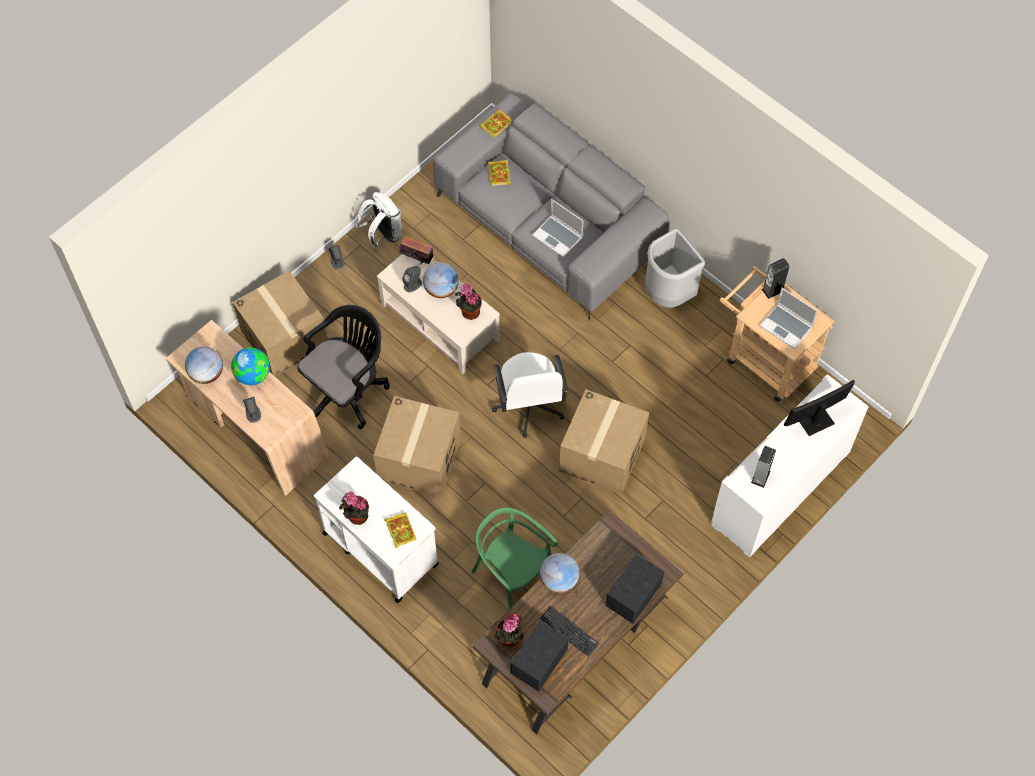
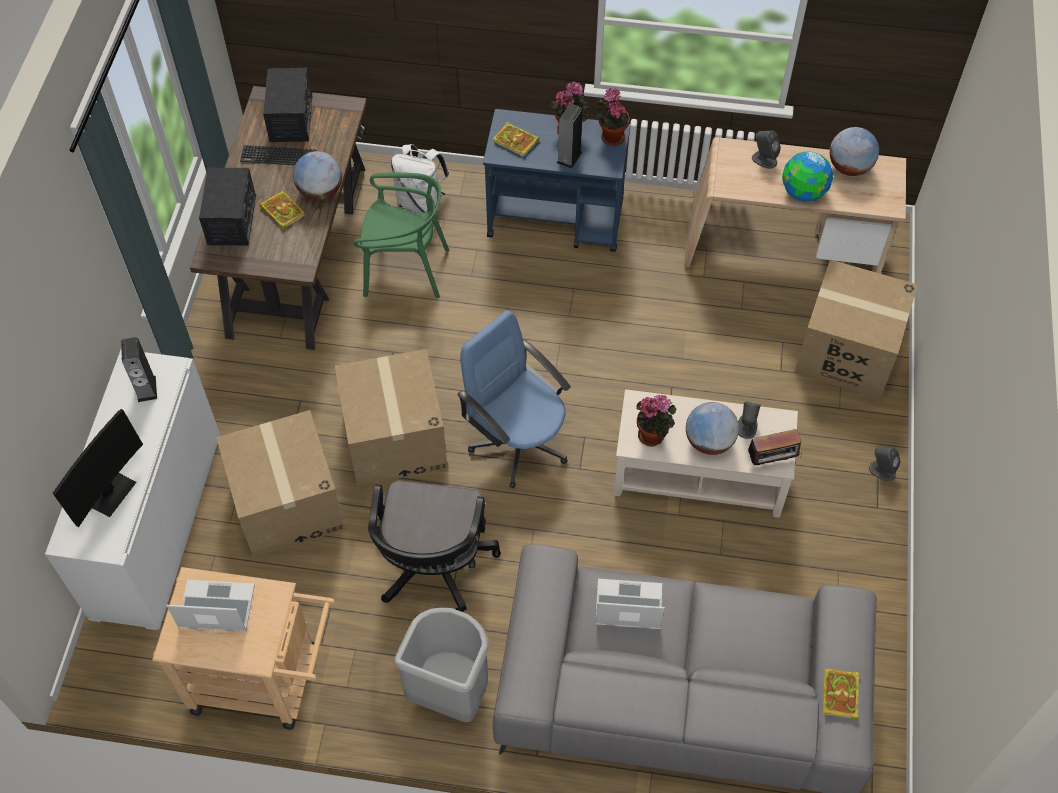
camera: 145 degrees right, 5 degrees down
(348, 389) = (729, 341): black office chair -> black office chair (433, 568)
(380, 548) = (556, 220): white cart -> blue cart
(383, 234) = (865, 538): white backpack -> white backpack (421, 202)
(419, 459) = (590, 318): cardboard box -> cardboard box (287, 503)
(499, 174) = (777, 647): book -> book (281, 211)
(510, 639) = (333, 120): potted plant -> potted plant (611, 136)
(529, 406) = (518, 441): white office chair -> blue office chair
(772, 290) = (264, 650): speaker -> speaker (569, 157)

